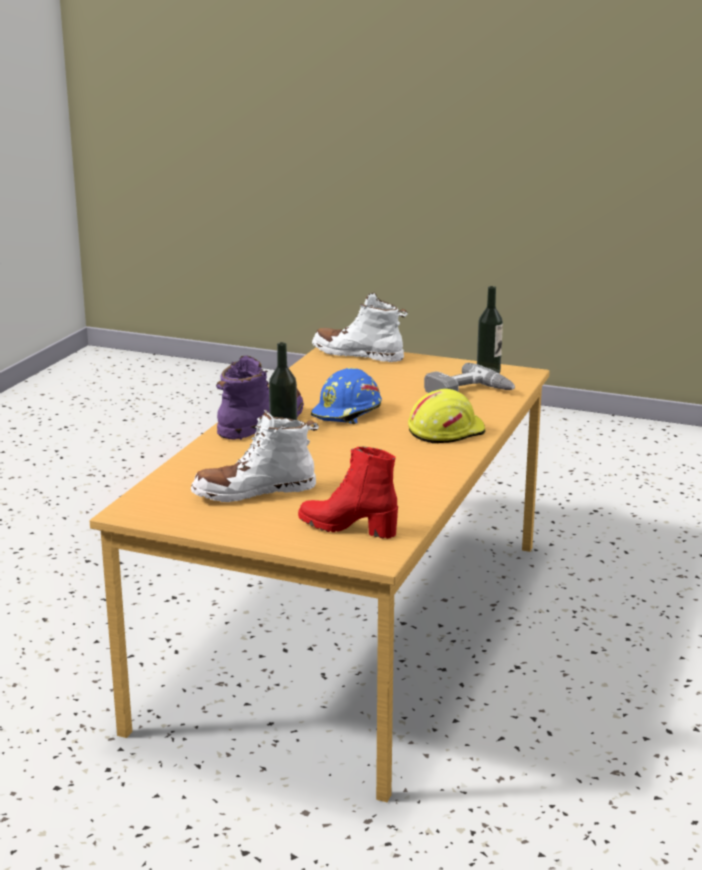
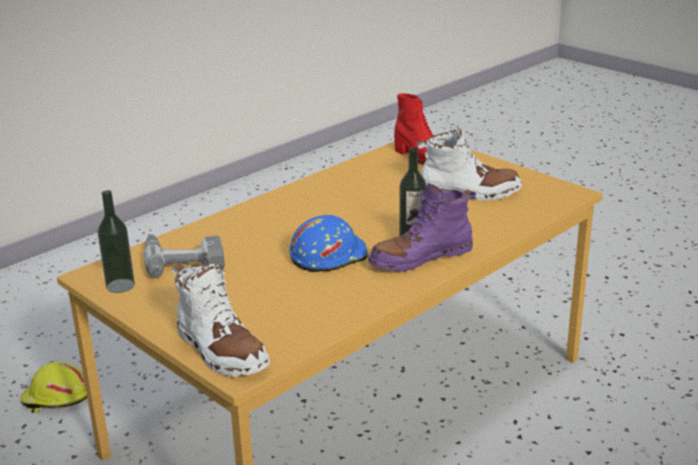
camera: 155 degrees left, 5 degrees up
(445, 431) = (266, 219): yellow hard hat -> yellow hard hat (56, 398)

